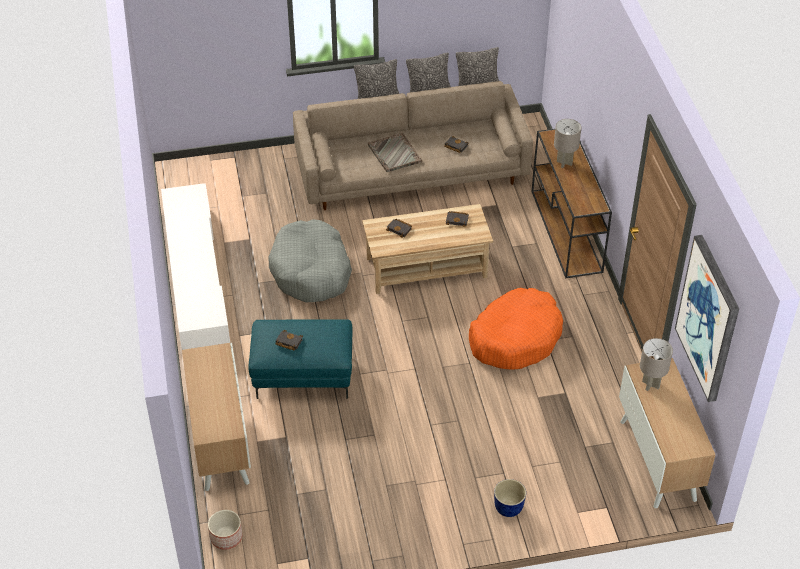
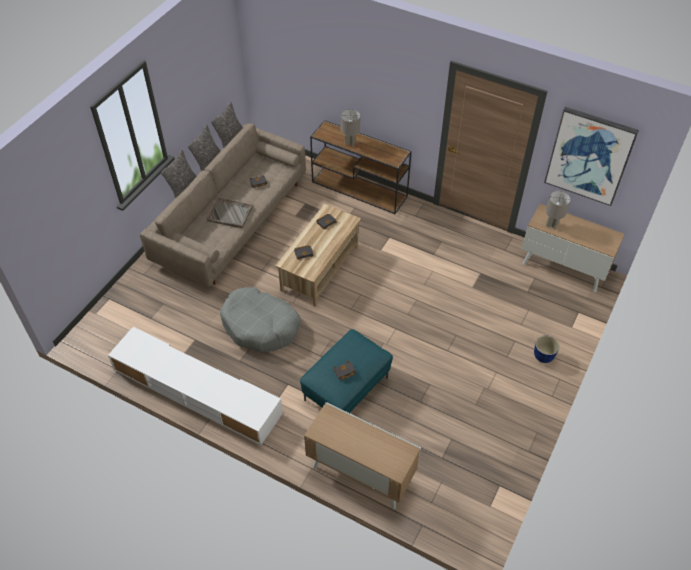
camera: 50 degrees left, 5 degrees up
(226, 537) = (444, 522): planter -> none
(515, 338) = (418, 266): orange dog bed -> none

